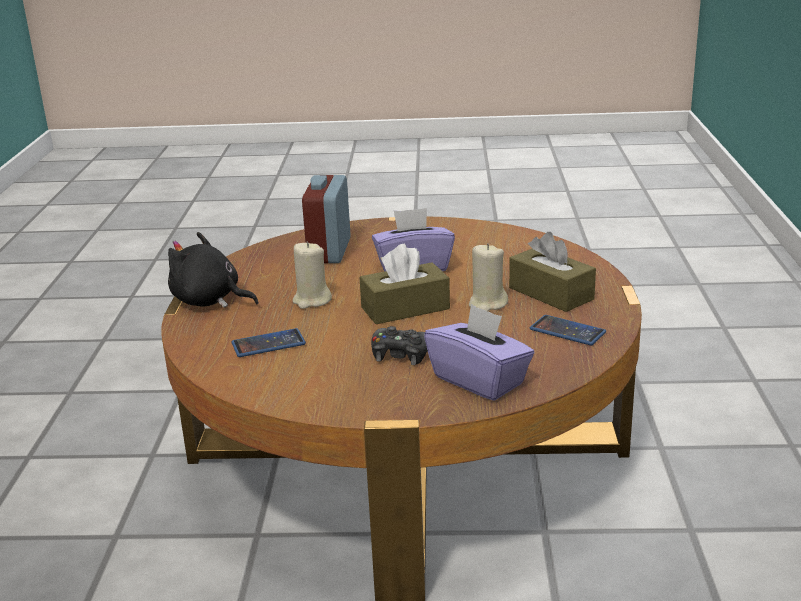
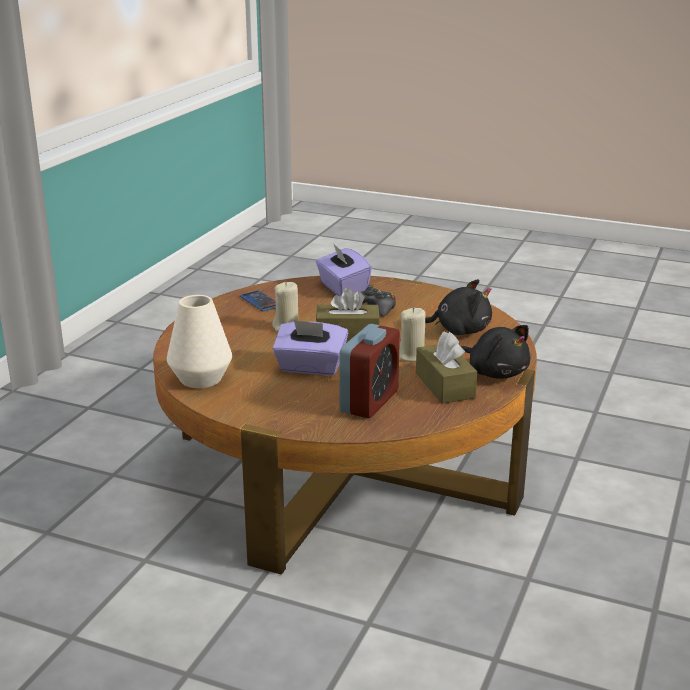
camera: 160 degrees left, 0 degrees up
(268, 344) = (458, 330): phone -> black plush toy
(507, 238) = (200, 379): none -> white vase
(551, 293) = (236, 325): brown tissue box -> brown tissue box (445, 385)

